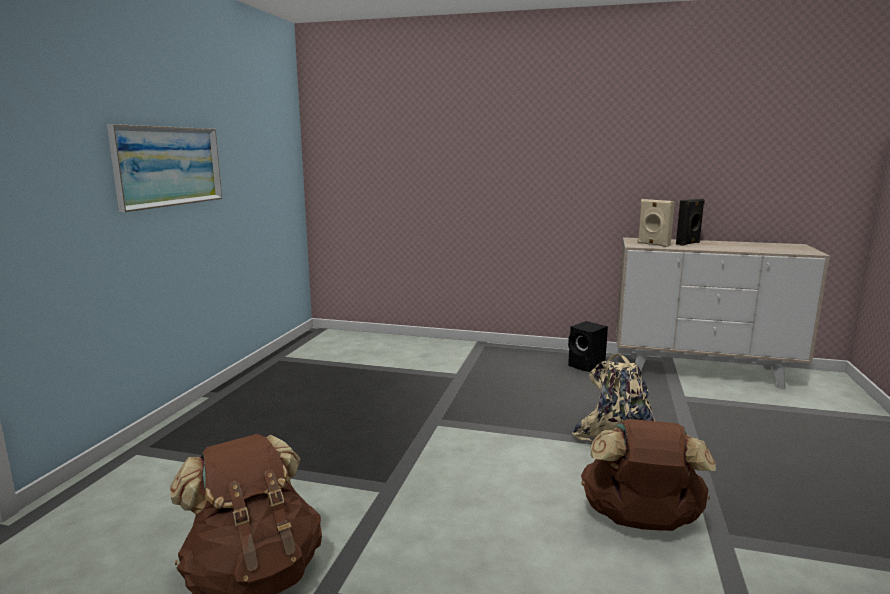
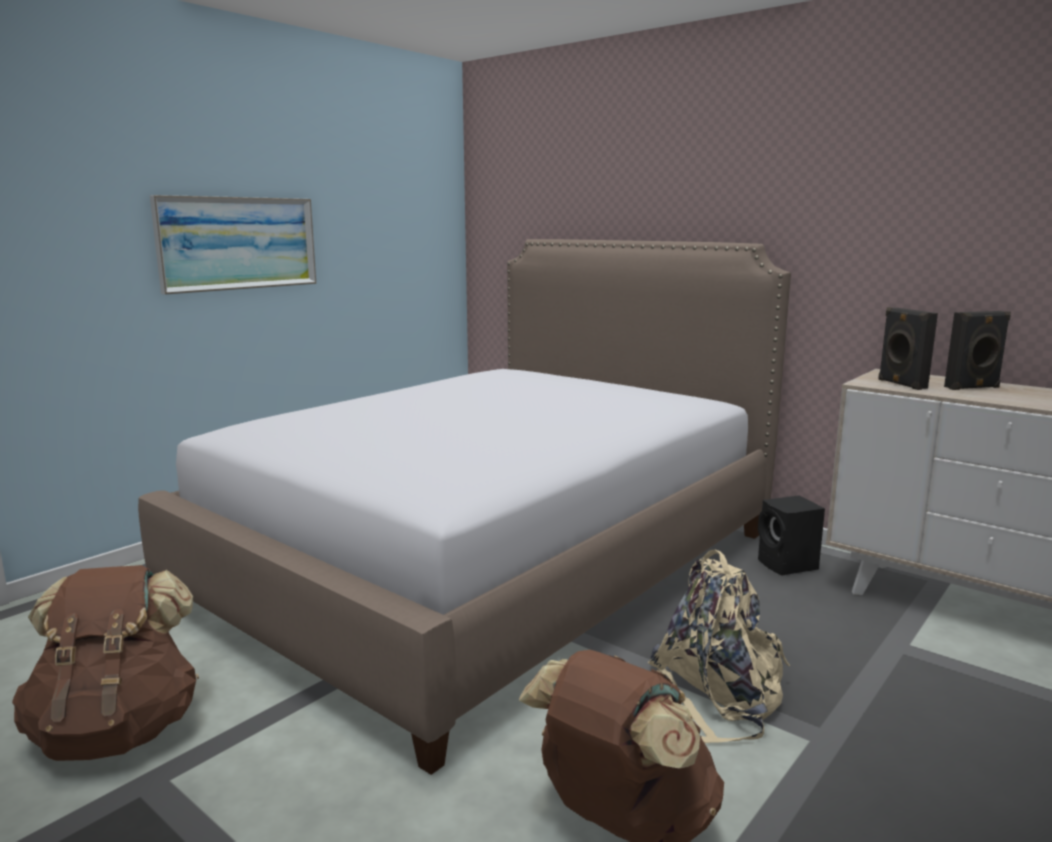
camera: 25 degrees right, 0 degrees up
(412, 399) = (492, 565): none -> bed
(653, 244) = (900, 384): beige speaker -> black speaker

